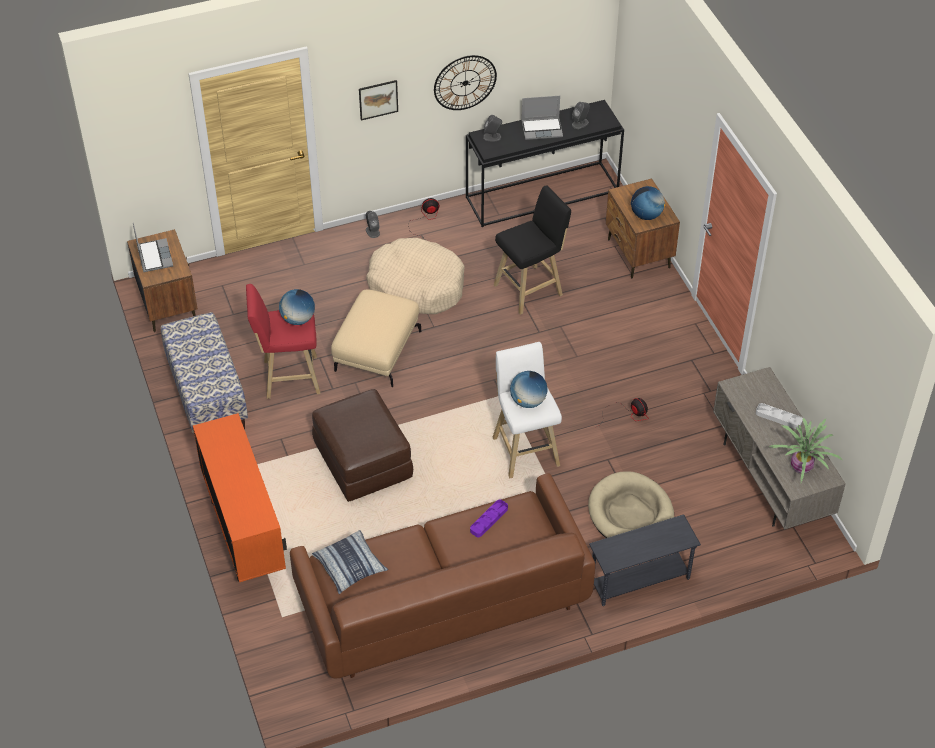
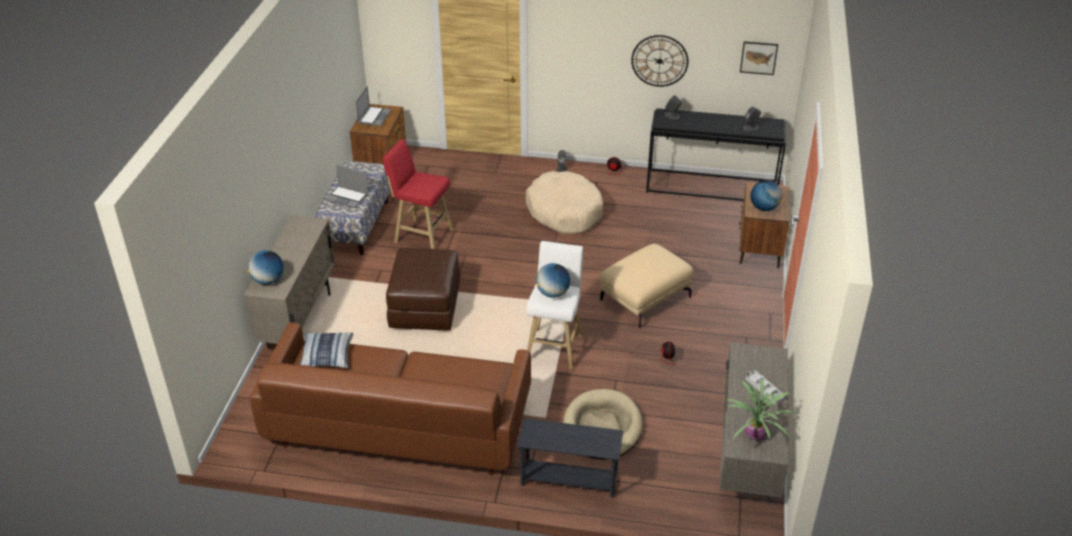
camera: 30 degrees right, 10 degrees down
(245, 535) = (299, 320): orange cabinet -> beige cabinet
(298, 319) = (430, 181): globe -> globe (268, 280)
(377, 350) = (499, 241): beige ottoman -> beige ottoman (644, 298)
(378, 99) = (582, 51): picture -> picture (758, 58)
(489, 520) = (459, 368): purple tray -> none
(531, 289) = (651, 243): black stool -> none
(542, 129) = (716, 122): laptop -> laptop (348, 197)

